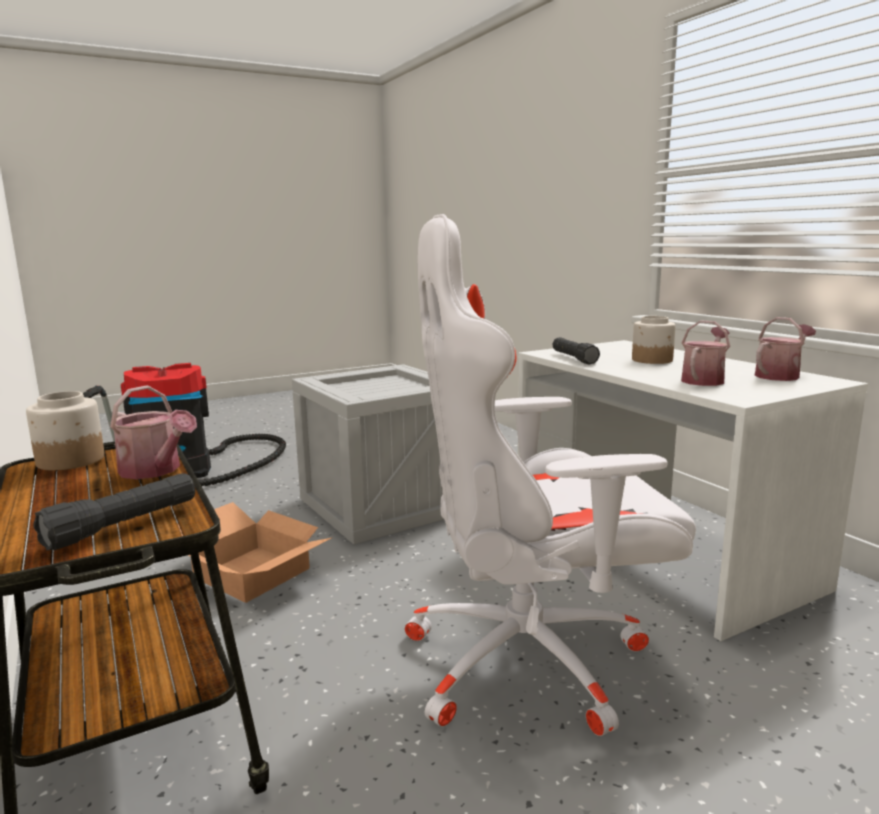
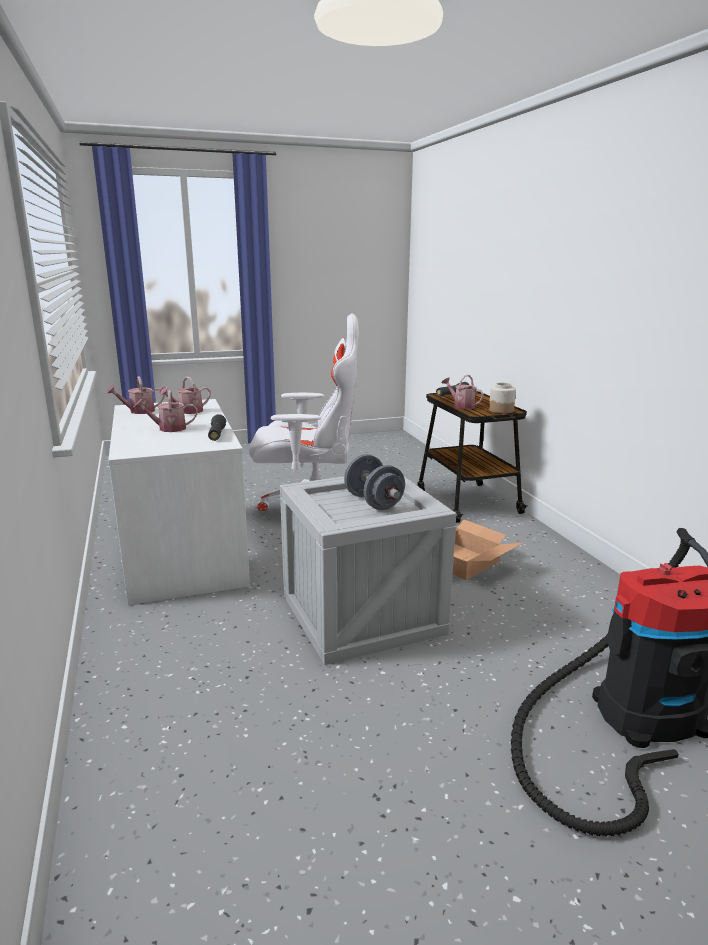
camera: 170 degrees left, 5 degrees up
(368, 389) = (373, 502): none -> grey dumbbell
(652, 360) = (168, 428): jar -> watering can

